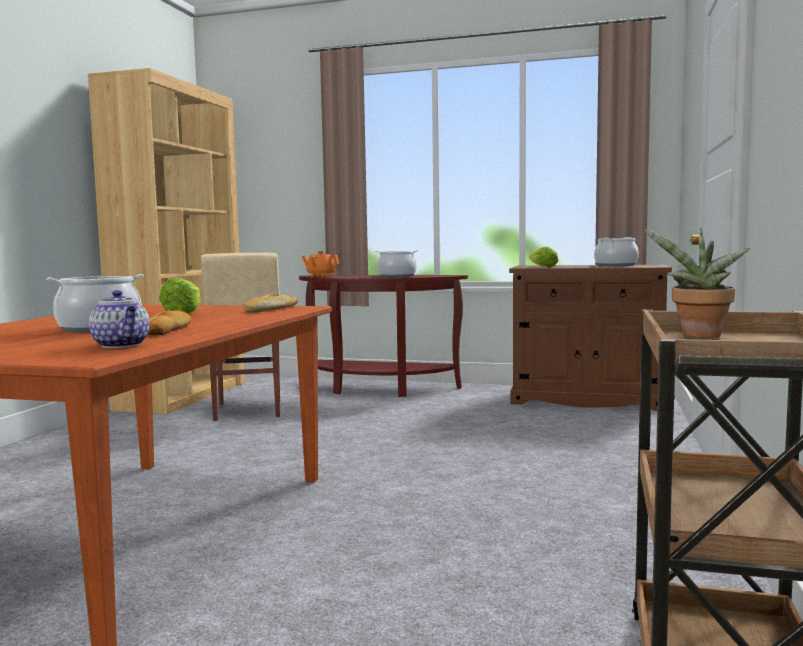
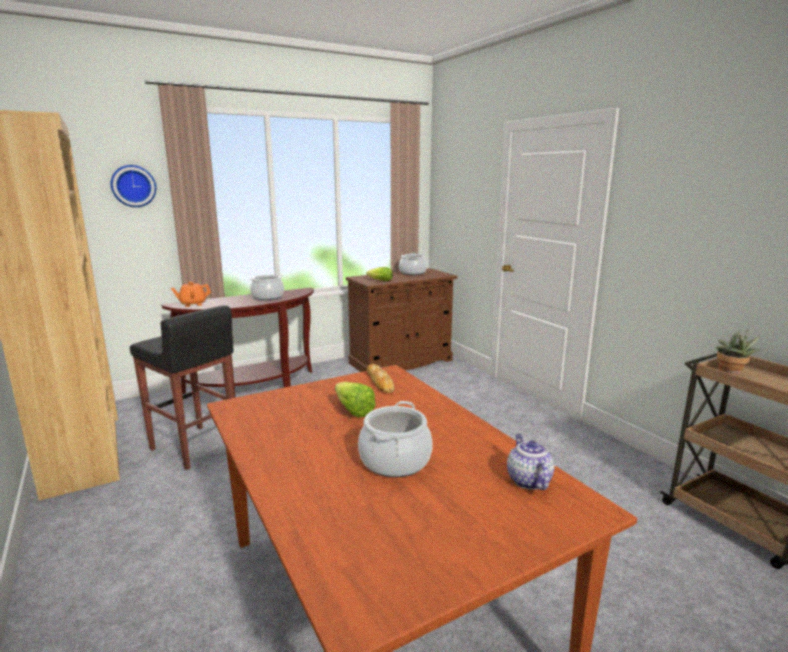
camera: 45 degrees left, 10 degrees up
(122, 345) = (527, 480): teapot -> teapot turned 105 degrees counterclockwise
(168, 330) = (456, 444): bread -> none
(247, 411) = (194, 447): beige stool -> black stool
(298, 155) = (133, 186): none -> wall clock

